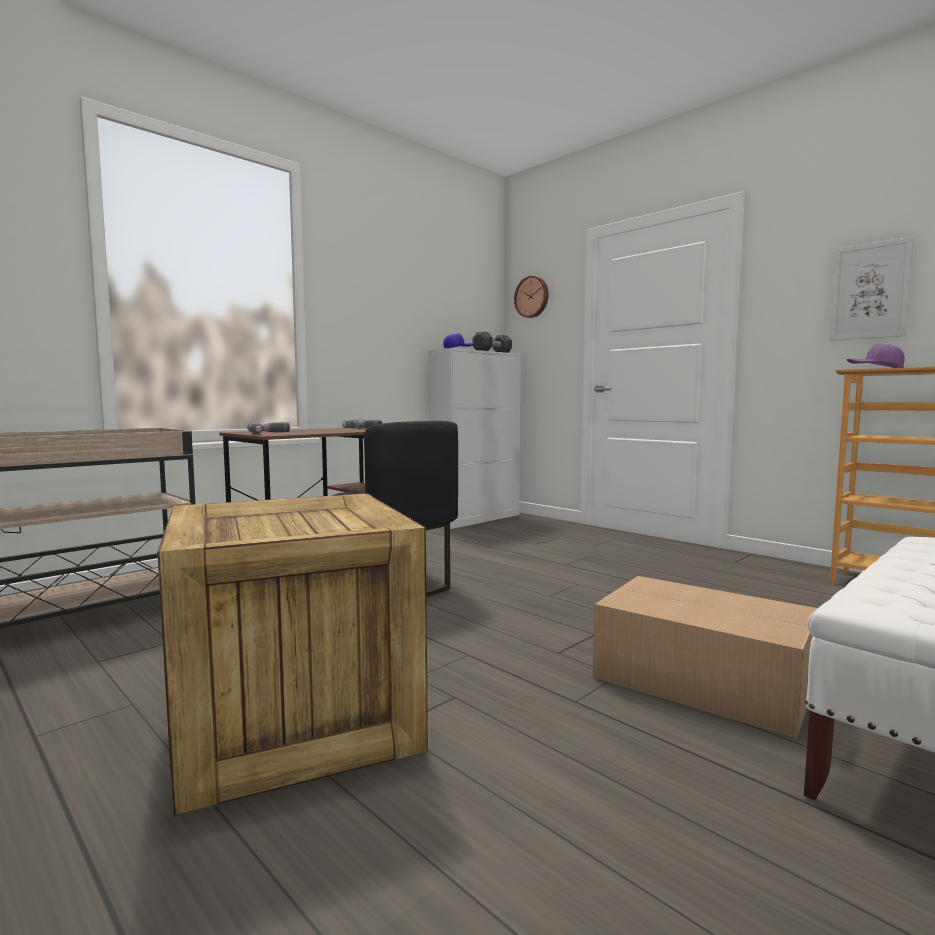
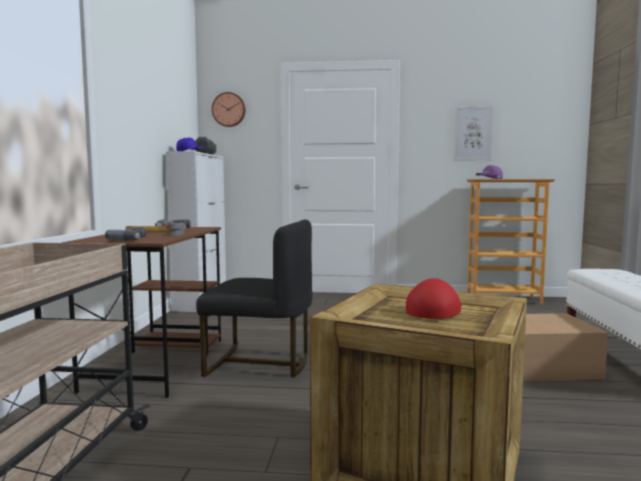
camera: 40 degrees left, 0 degrees up
(306, 522) = (436, 309): none -> red cap
(314, 431) = (156, 234): none -> hammer

